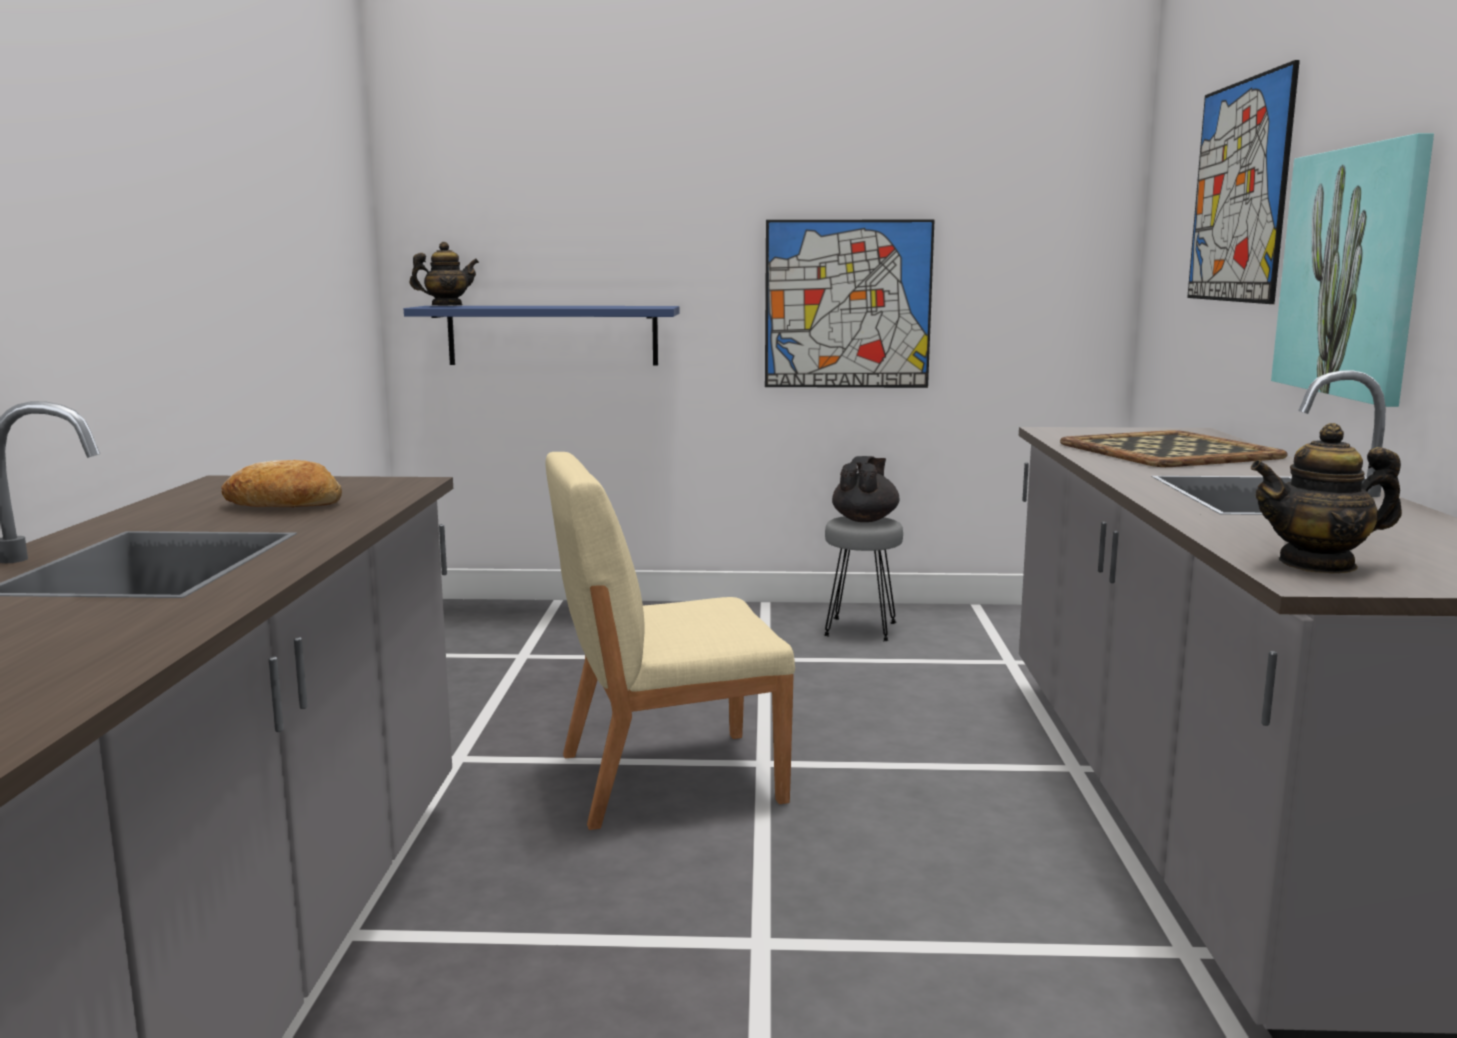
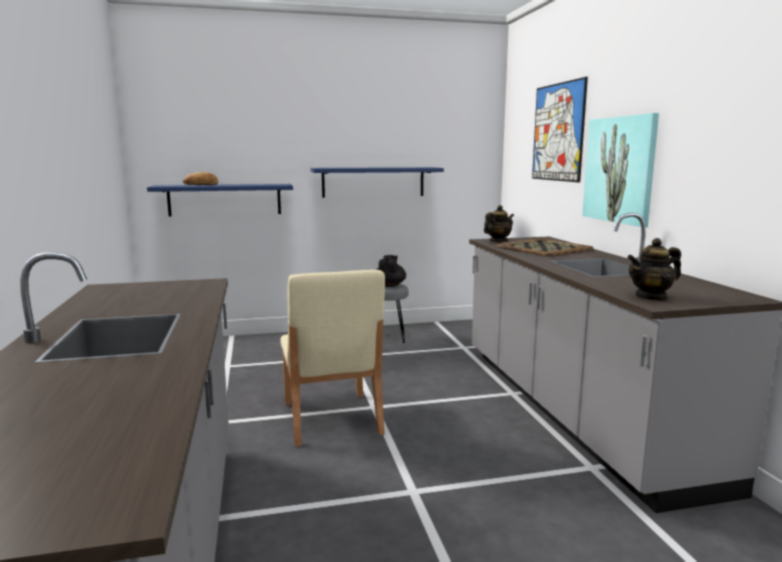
camera: 15 degrees left, 0 degrees up
(283, 505) = (154, 299): bread -> bread (201, 185)
(446, 305) = (167, 185): teapot -> teapot (498, 241)
(666, 777) = (331, 419): beige chair -> beige chair turned 75 degrees counterclockwise
(847, 304) = (373, 182): picture -> blue shelf

